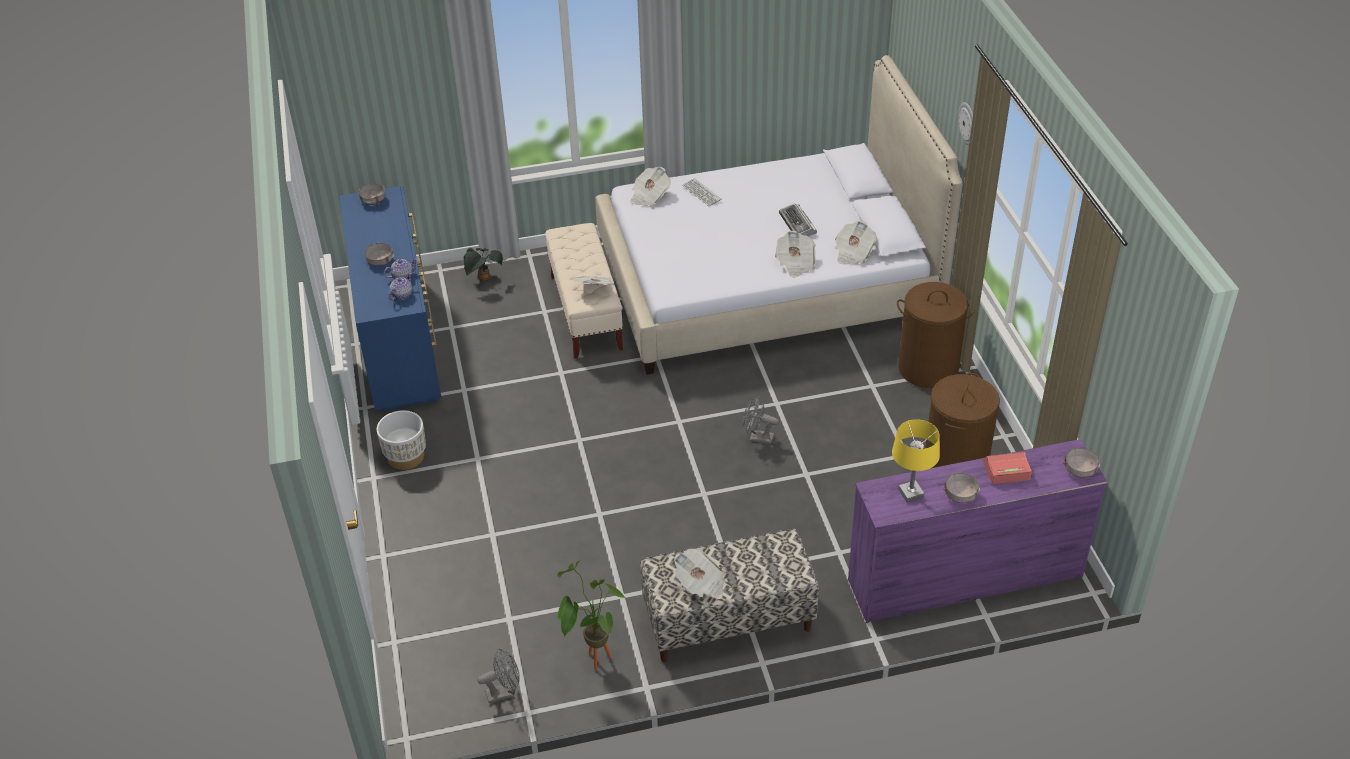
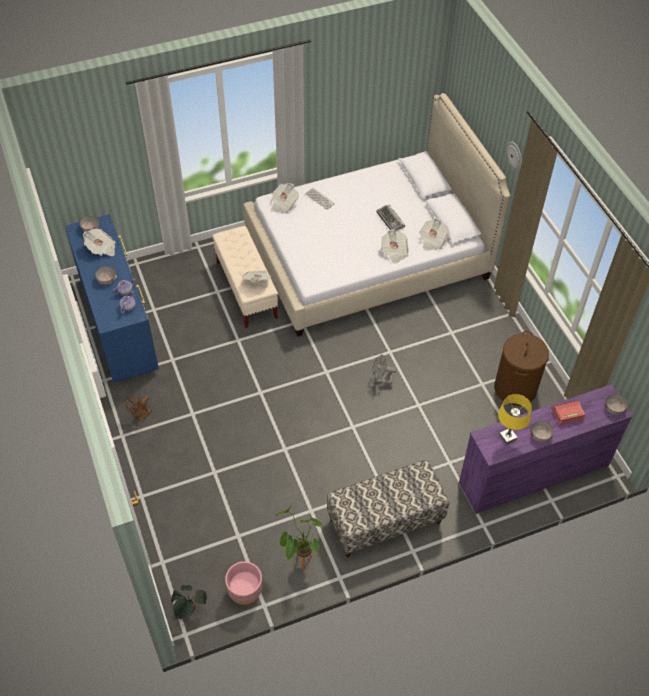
camera: 10 degrees left, 10 degrees up
(406, 457) = (142, 417): white planter -> brown fan
(483, 280) = (169, 269): potted plant -> potted plant (189, 610)
(504, 692) = (245, 592): grey fan -> pink planter
(701, 584) = (371, 509): newspaper -> newspaper (101, 249)
(928, 369) = (486, 316): brown laundry basket -> none

